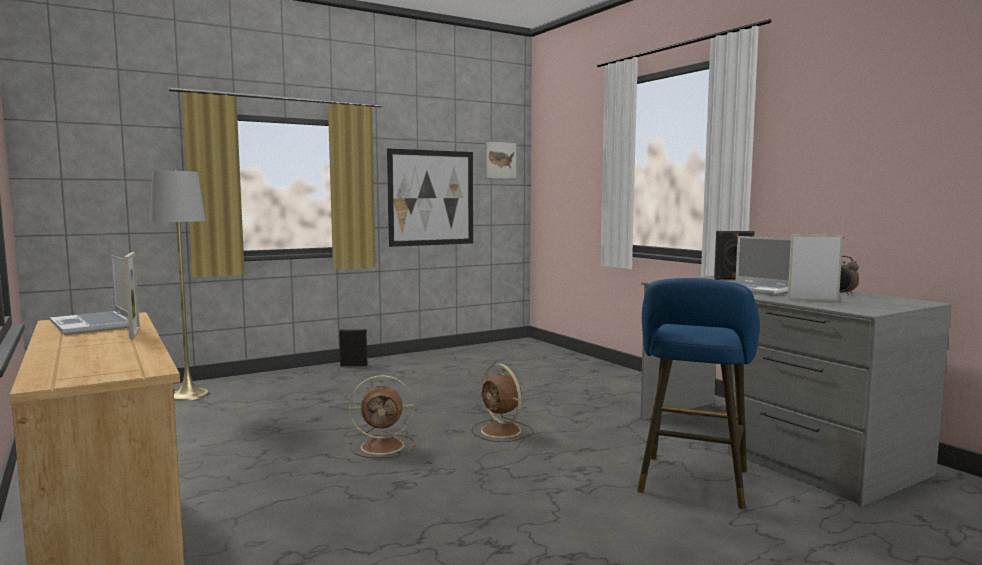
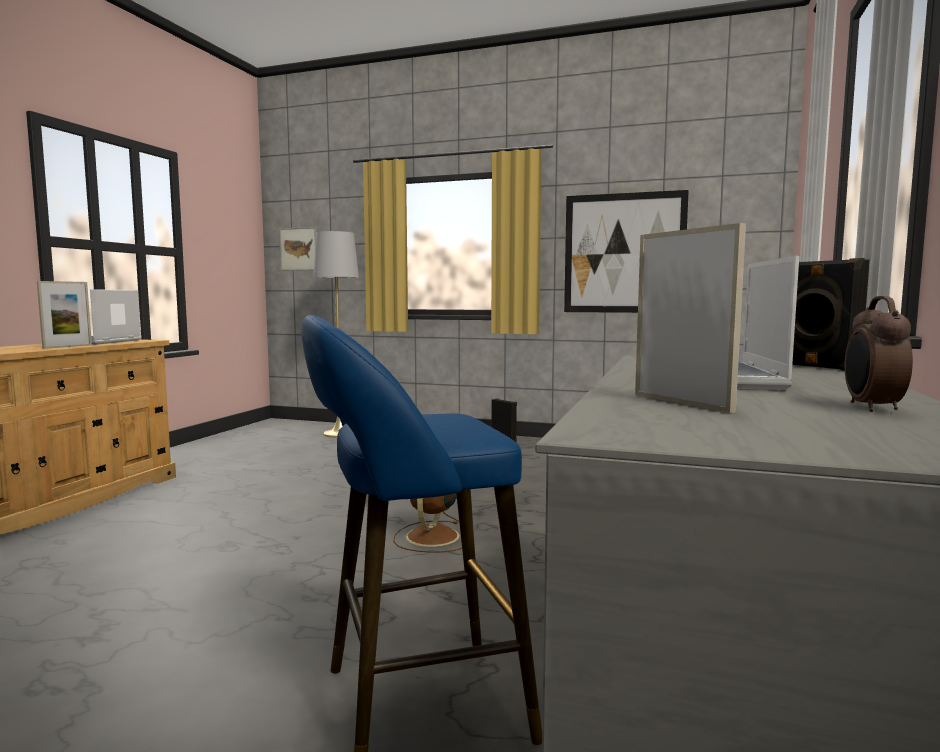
camera: 50 degrees right, 0 degrees up
(384, 446) = (315, 511): brown fan -> none
(500, 160) = (737, 197): picture -> picture (298, 249)

